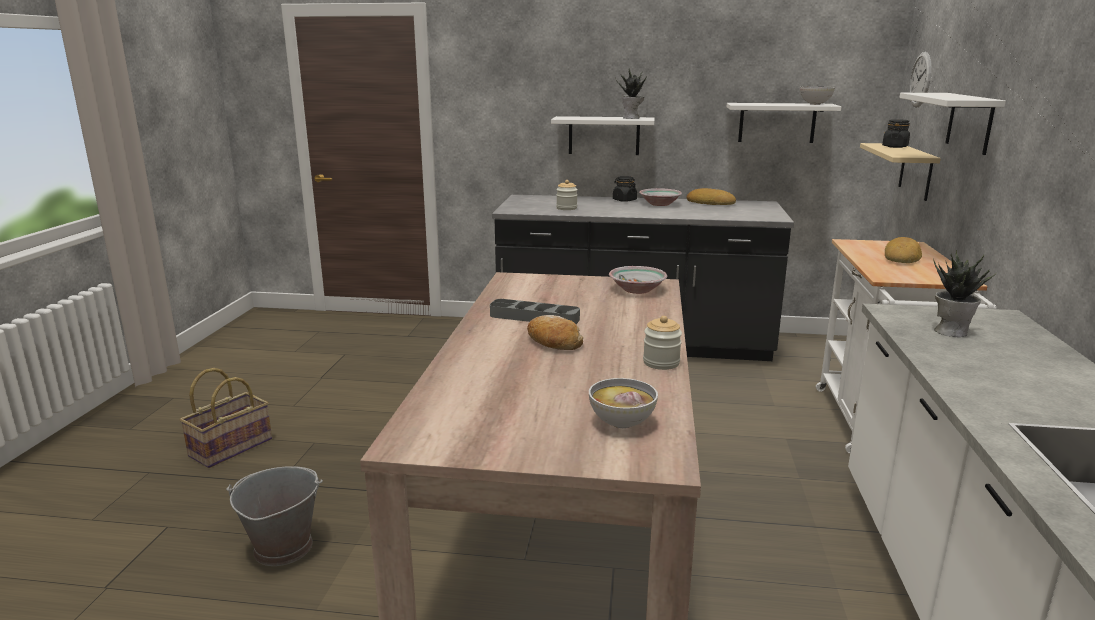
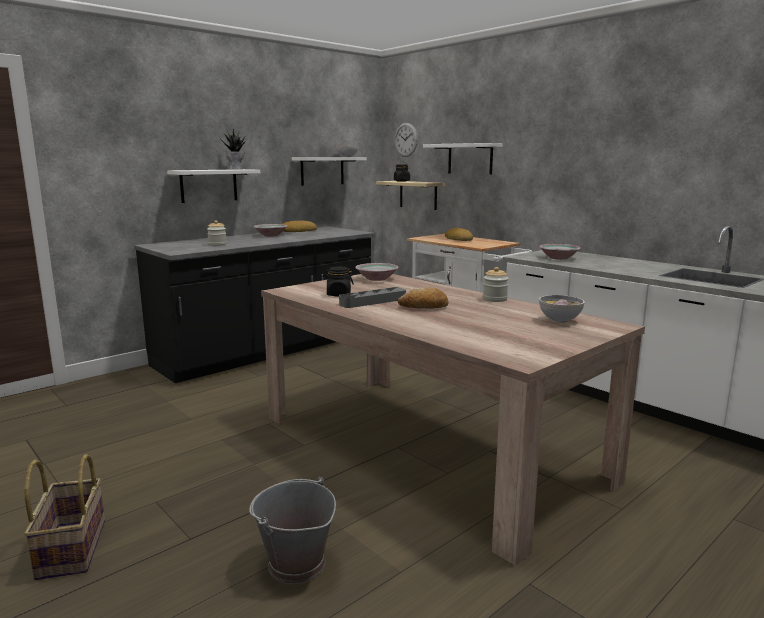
camera: 50 degrees left, 5 degrees down
(624, 200) = (239, 236): black jar -> black jar (338, 294)
(951, 331) = (558, 258): potted plant -> bowl

